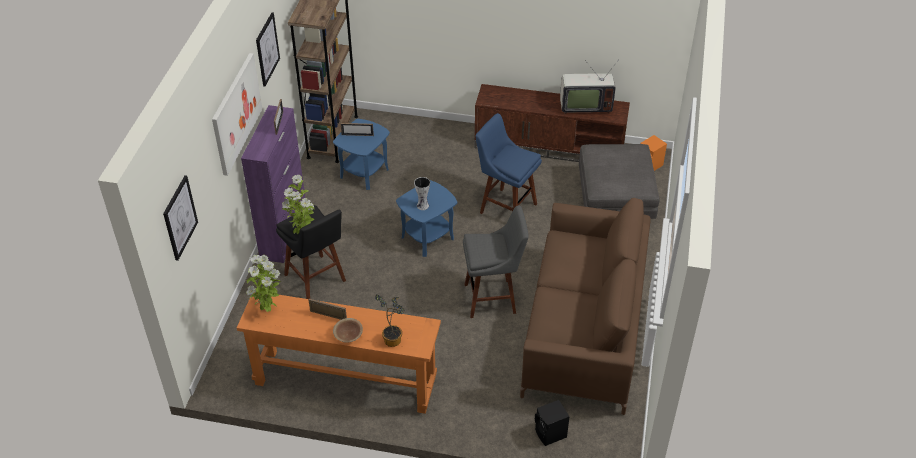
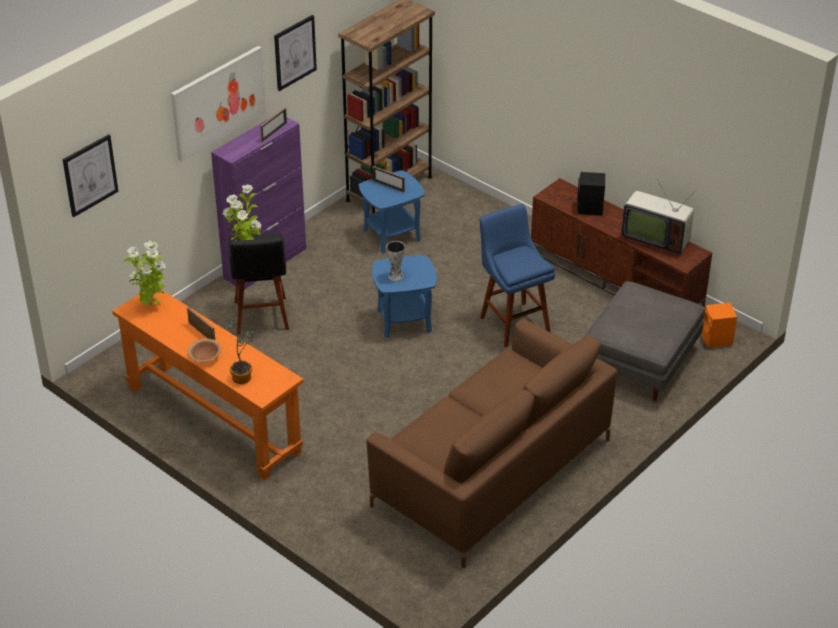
camera: 30 degrees right, 5 degrees down
(493, 298) = (422, 404): grey stool -> none
(551, 434) = (371, 552): black speaker -> black speaker (589, 209)

